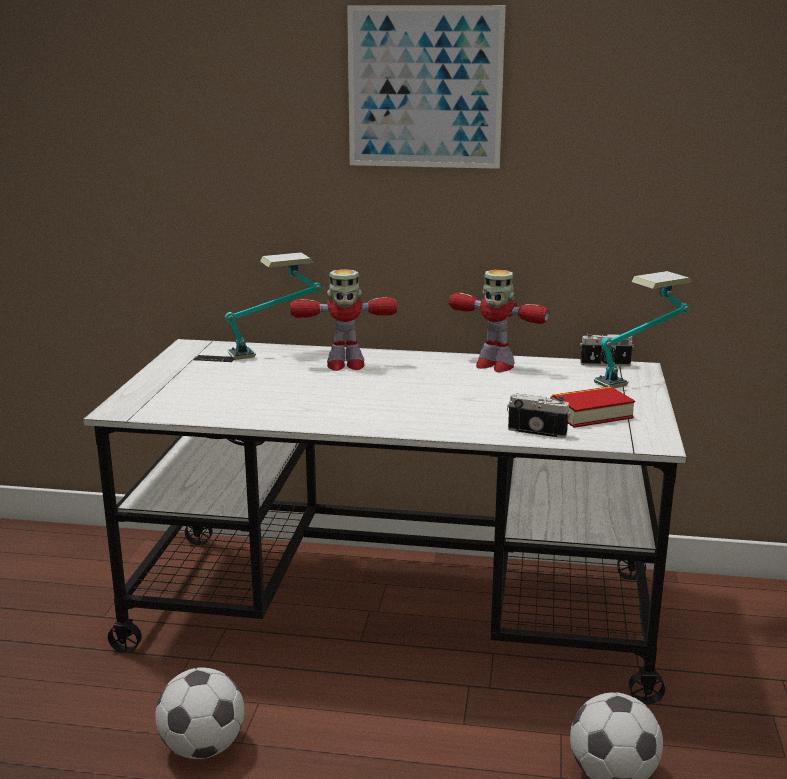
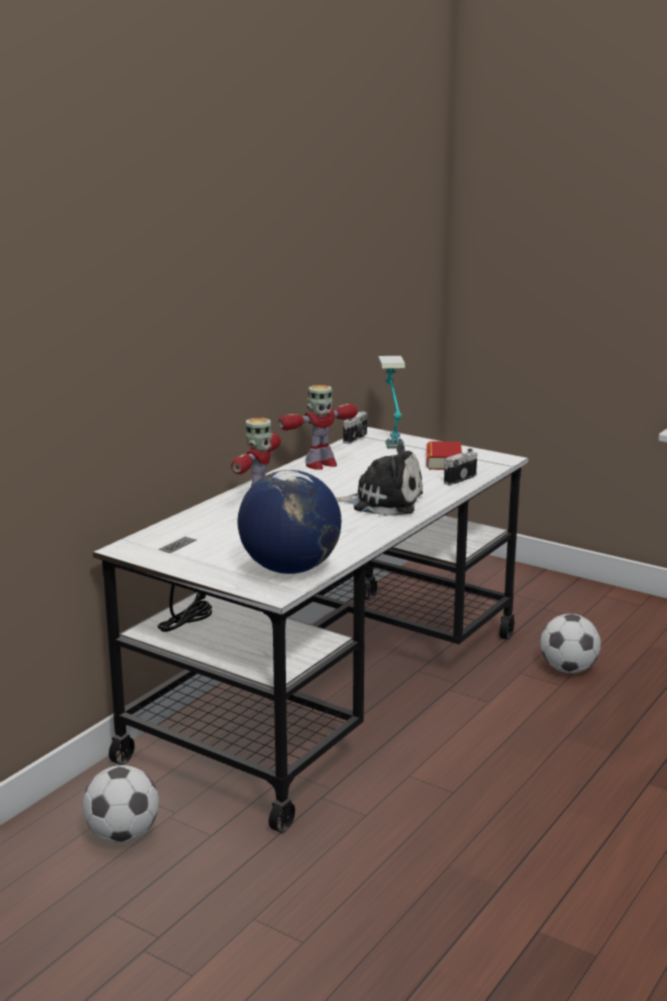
camera: 65 degrees left, 0 degrees up
(181, 404) = (290, 569): none -> globe
(203, 748) = (450, 810): football -> football (123, 835)
(275, 351) = (191, 520): table lamp -> none
(409, 409) = (383, 502): none -> plush toy
(424, 88) = (242, 248): picture -> none

